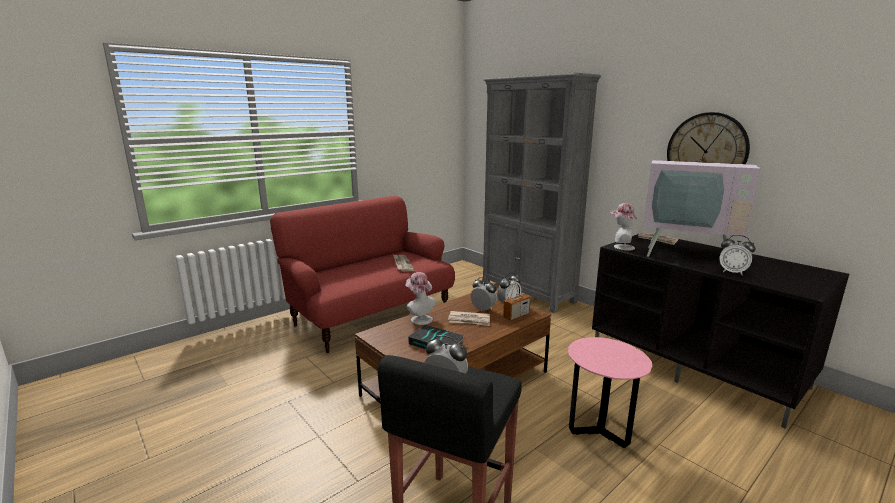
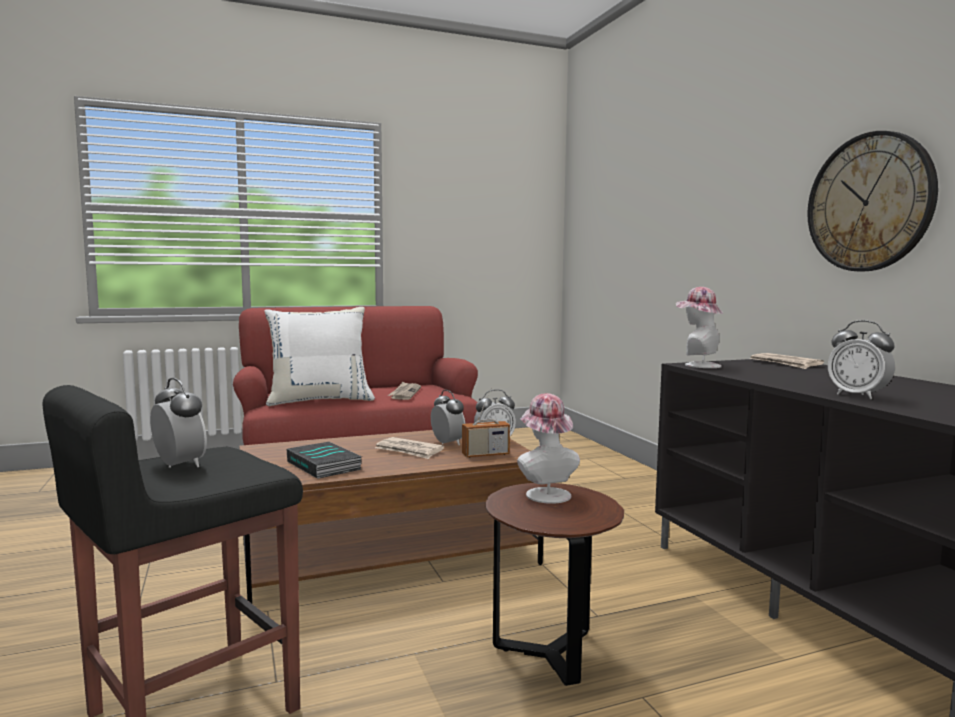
camera: 20 degrees right, 10 degrees down
(354, 279) = (320, 400): none -> white pillow
(419, 319) = (343, 442): hat -> hat (545, 493)
(527, 293) = (618, 470): grey bookcase -> none
(600, 430) = (550, 654): pink side table -> brown side table
(687, 254) = (808, 377): television -> none

